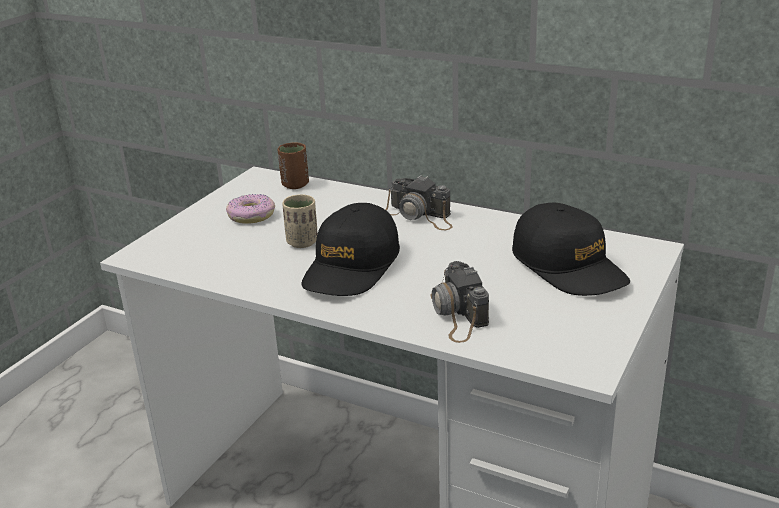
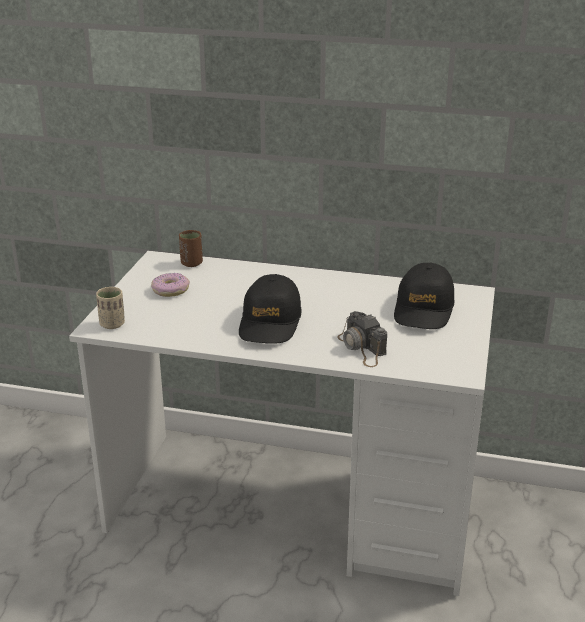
camera: 15 degrees left, 0 degrees up
(302, 242) = (223, 307): beige cup -> beige cup (112, 324)
(421, 216) = (302, 281): camera -> none
(568, 266) = (424, 309): black cap -> black cap turned 60 degrees clockwise

